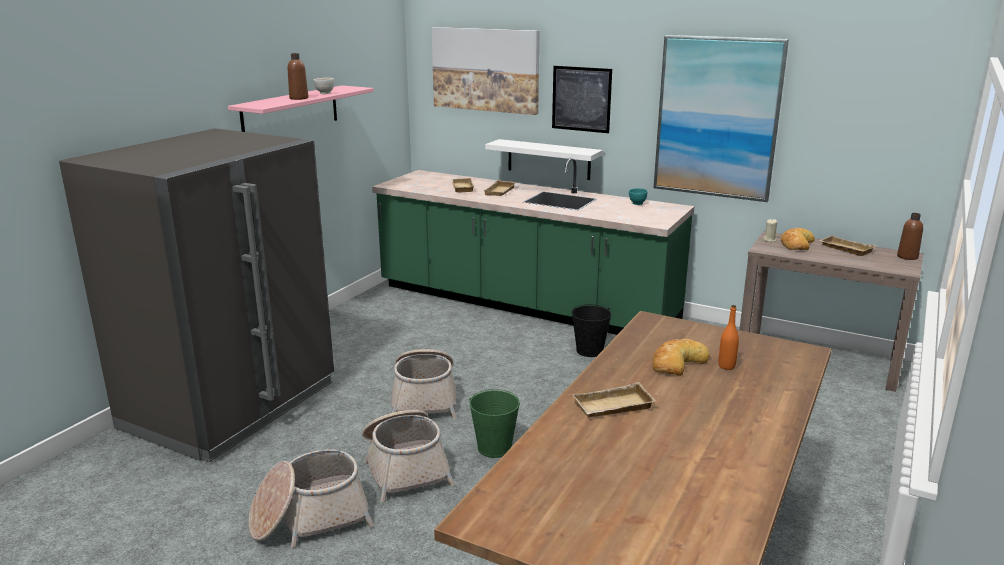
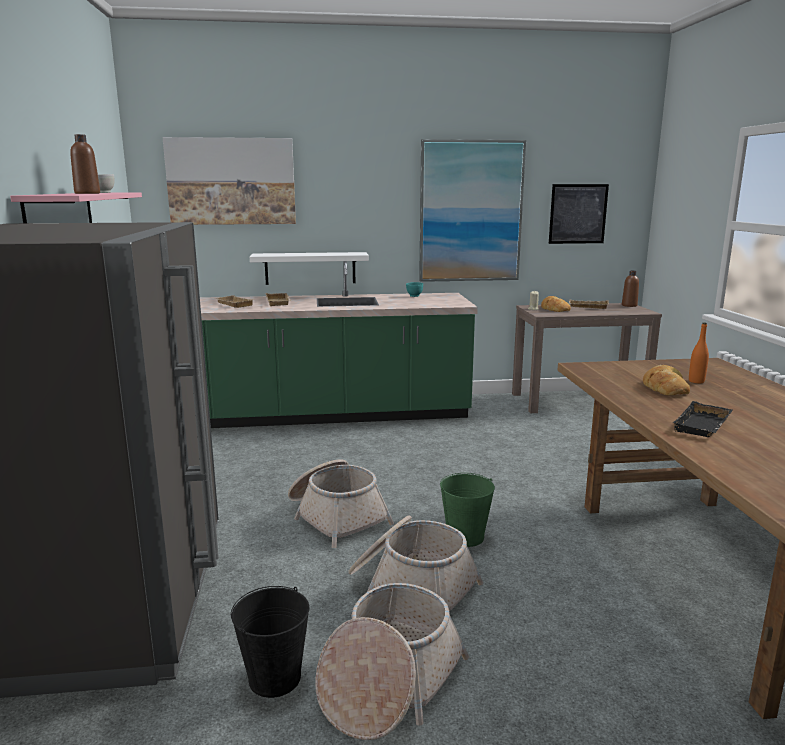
camera: 35 degrees left, 5 degrees down
(581, 99) = (341, 204): picture -> picture (578, 214)
(590, 351) = (422, 436): black bucket -> black bucket (275, 678)
(613, 407) = (704, 426): beige tray -> black tray

